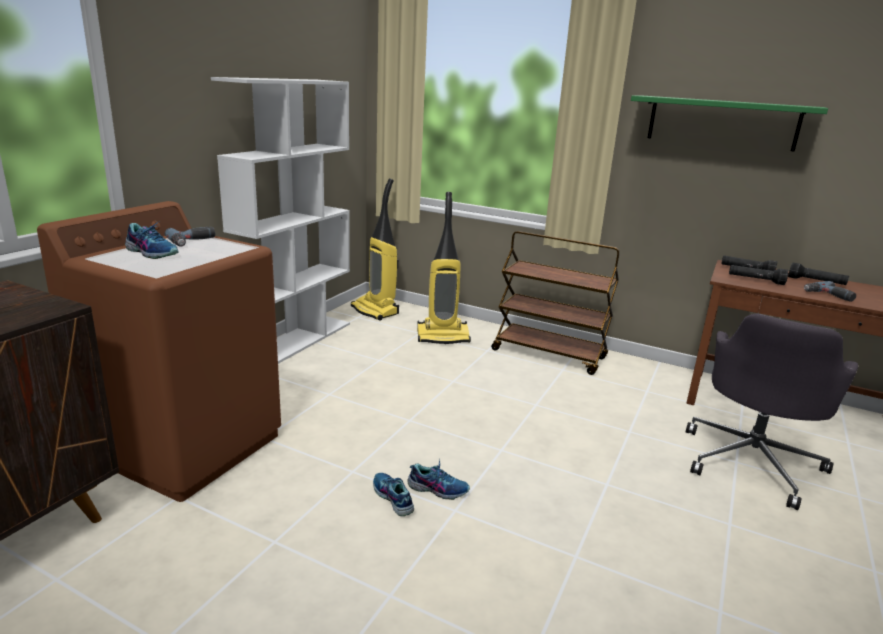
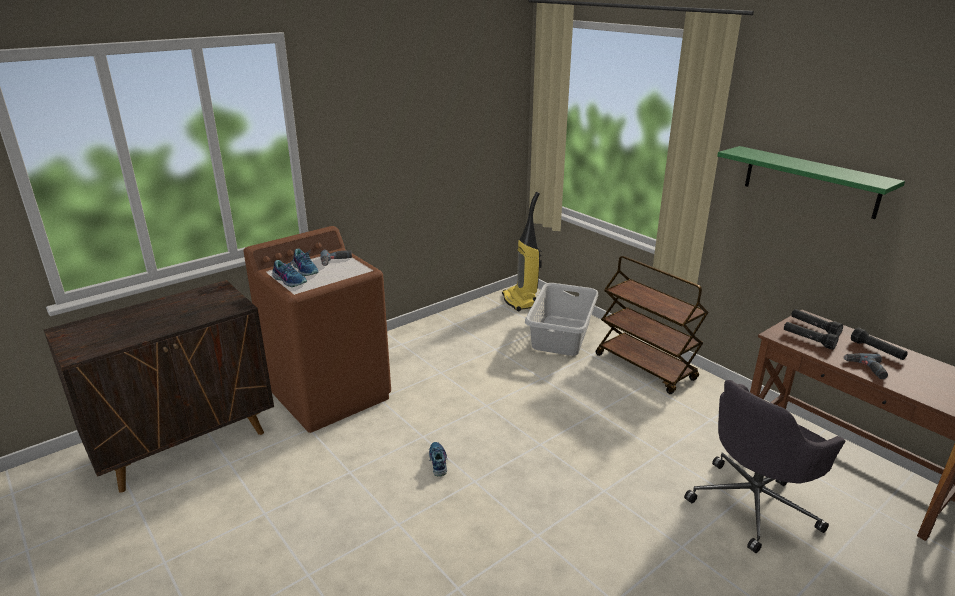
camera: 25 degrees right, 5 degrees up
(296, 341) = (442, 321): white bookcase -> none
(438, 489) = (473, 463): shoe -> shoe (290, 280)
(443, 336) = (562, 335): vacuum cleaner -> grey laundry basket

